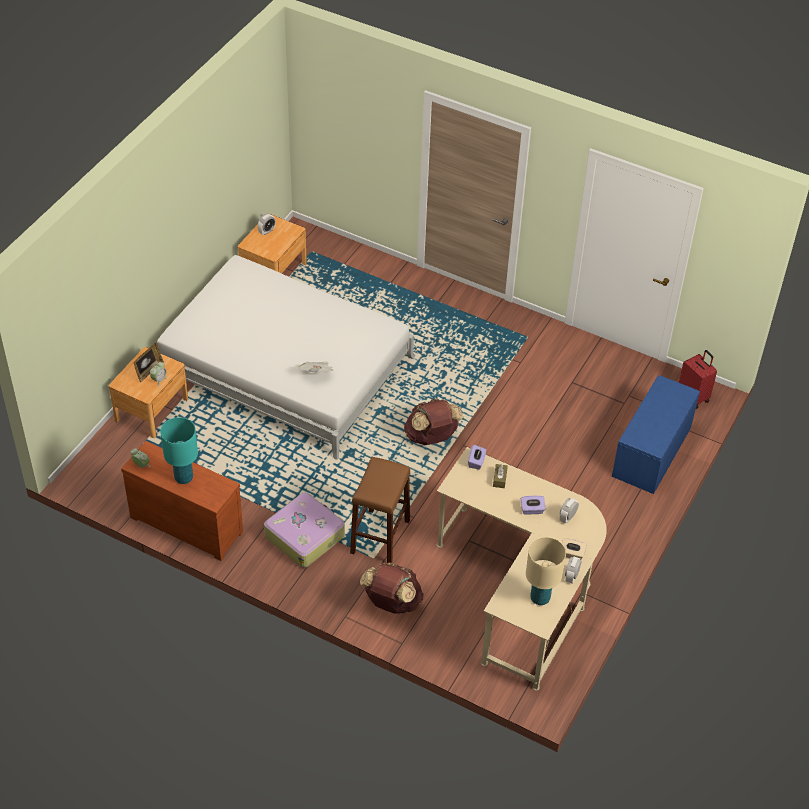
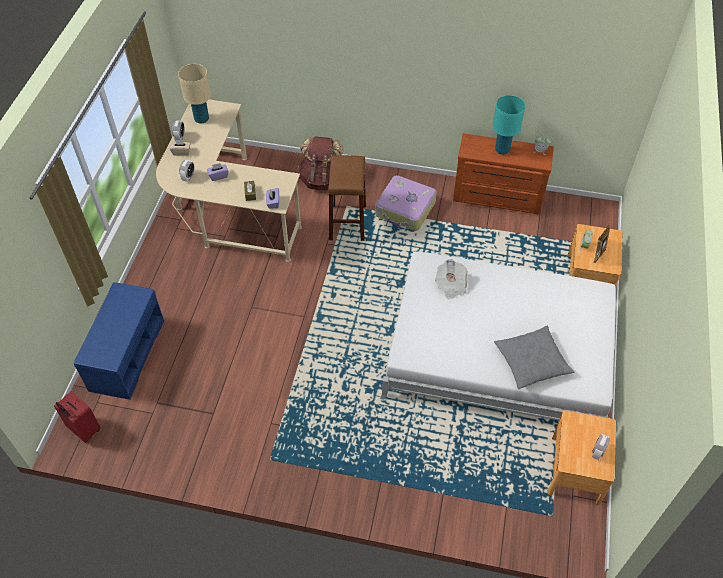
camera: 165 degrees right, 5 degrees up
(280, 296) = (531, 361): none -> grey pillow
(431, 437) = (335, 316): brown backpack -> none

